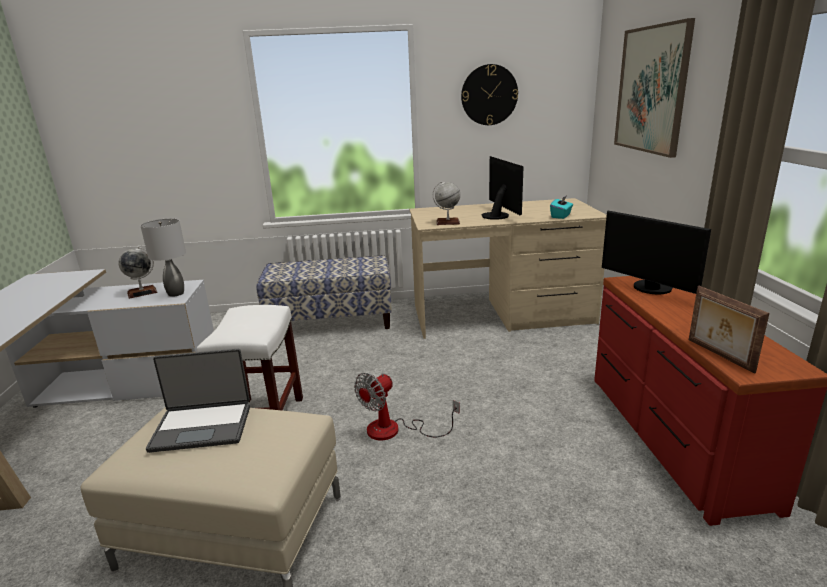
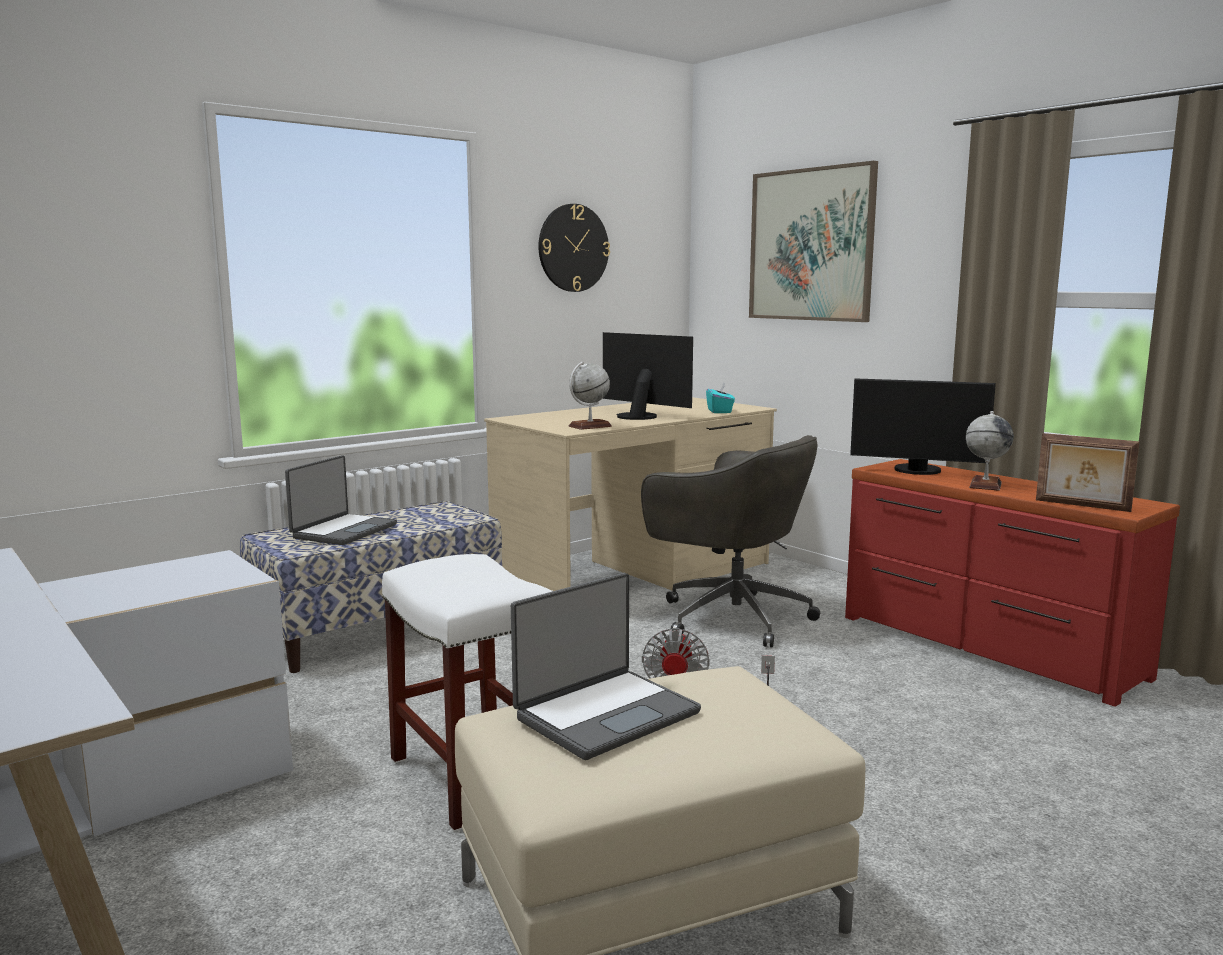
camera: 35 degrees left, 10 degrees down
(142, 292) = (136, 582): globe -> globe (985, 485)
(176, 293) = (222, 572): grey table lamp -> none
(307, 268) = (343, 531): none -> laptop
(518, 360) = (730, 617): none -> grey office chair

